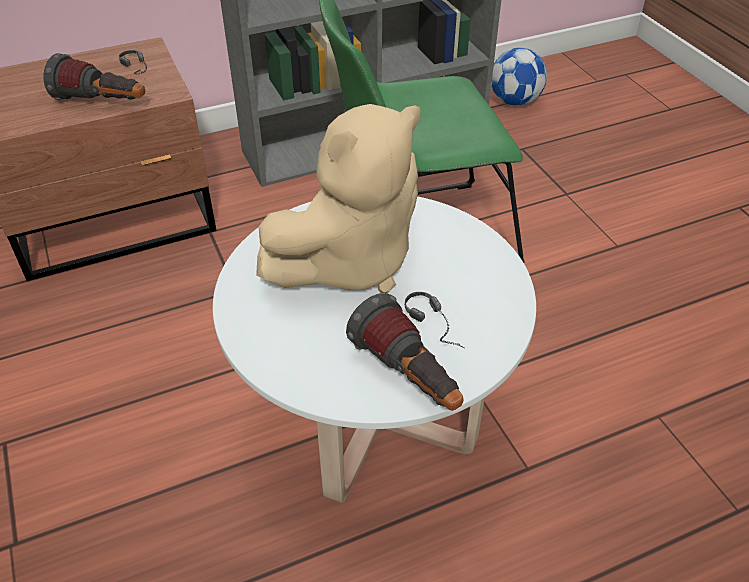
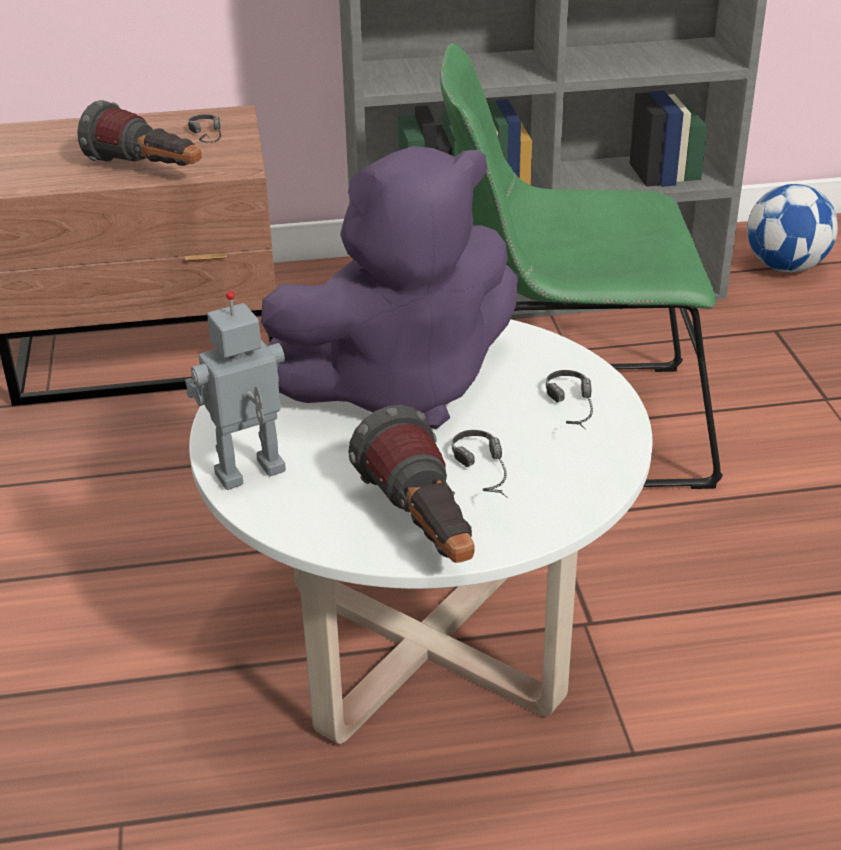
camera: 15 degrees right, 10 degrees down
(273, 354) = (251, 475): none -> toy robot
(349, 262) = (400, 387): beige plush toy -> purple plush toy
(477, 265) = (578, 414): none -> headphones

